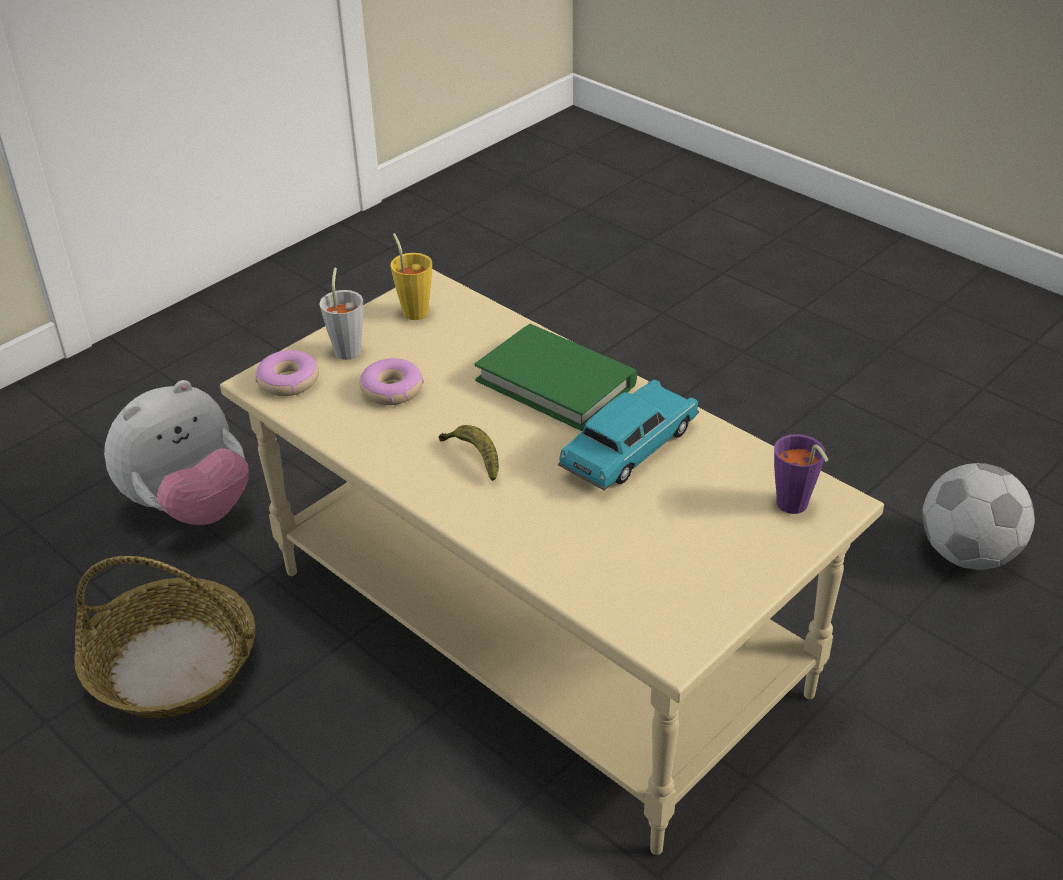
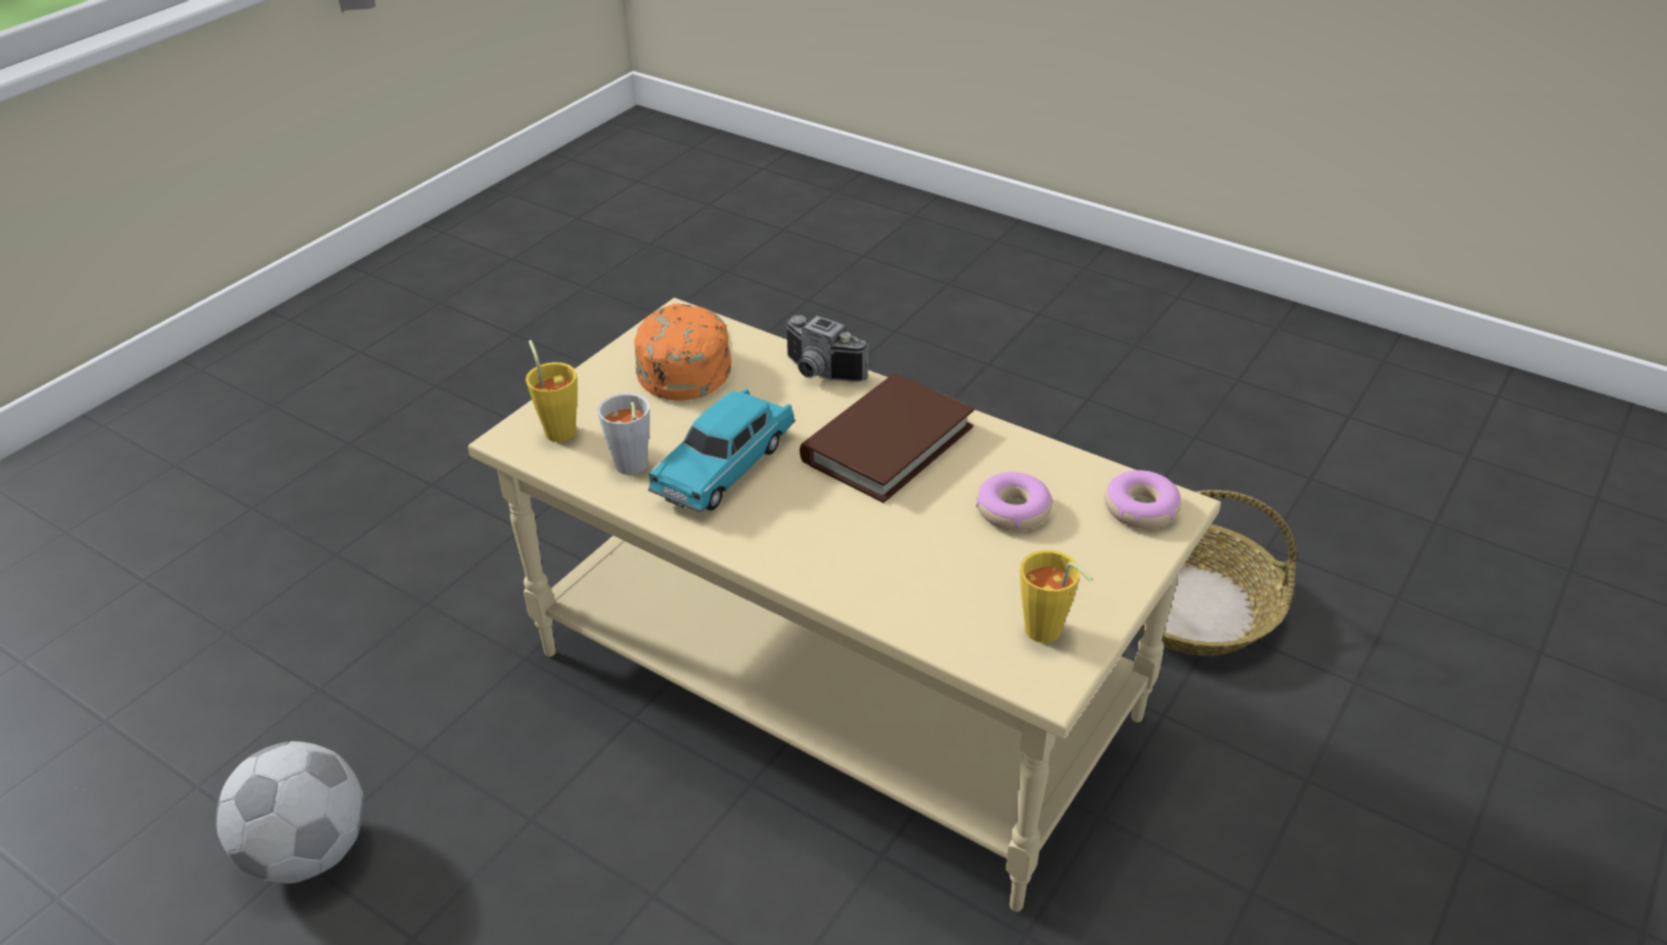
camera: 170 degrees right, 0 degrees up
(190, 507) = (1324, 794): plush toy -> none
(348, 347) = (1100, 562): grey cup -> grey cup (631, 469)
(474, 458) = (887, 444): banana -> brown book
(518, 544) = (819, 373): none -> camera
(555, 383) = (821, 539): green book -> none
(667, 584) = (683, 357): none -> orange cap
(794, 508) = (559, 428): purple cup -> yellow cup

